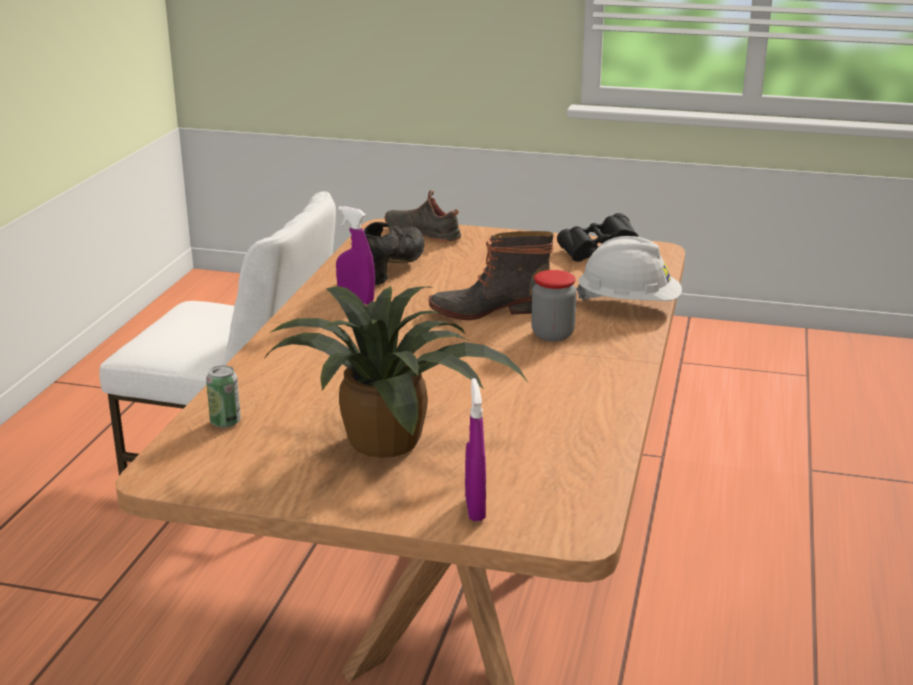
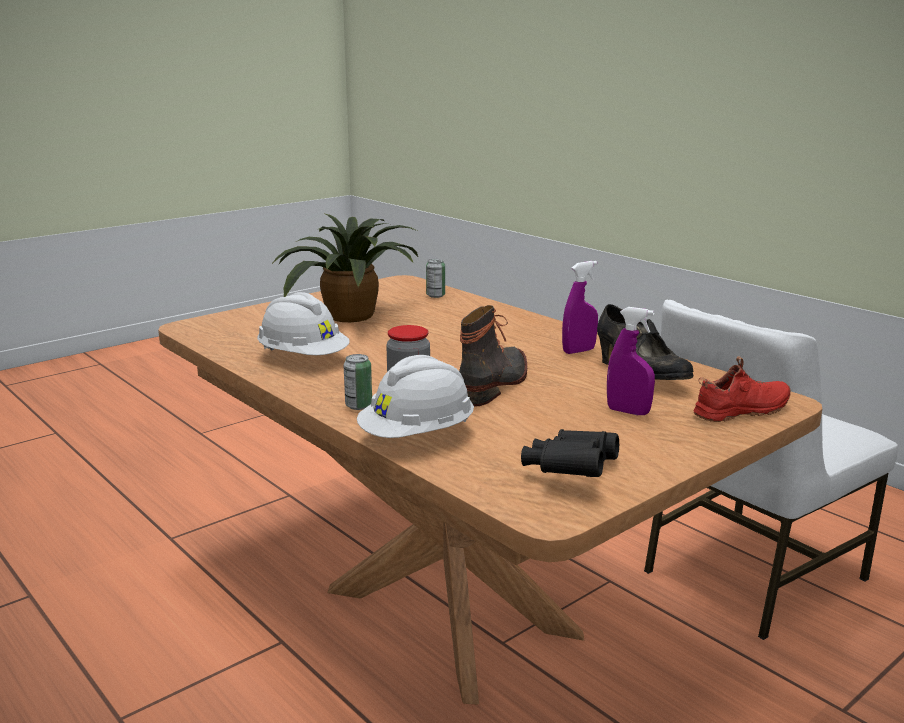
camera: 125 degrees right, 5 degrees down
(423, 233) = (743, 412): black shoe -> red shoe
(475, 508) = (250, 316): purple spray bottle -> purple spray bottle (628, 412)
(559, 406) = (303, 358): none -> white hard hat
(616, 340) = (358, 406): none -> can

